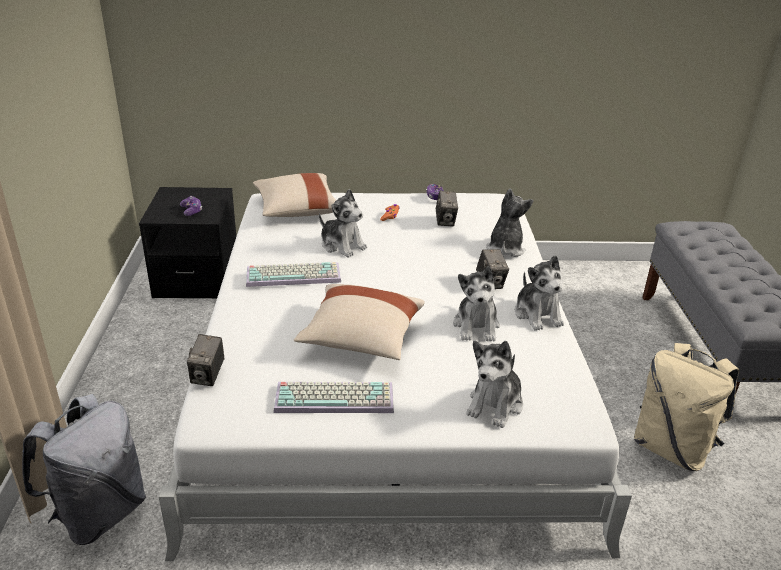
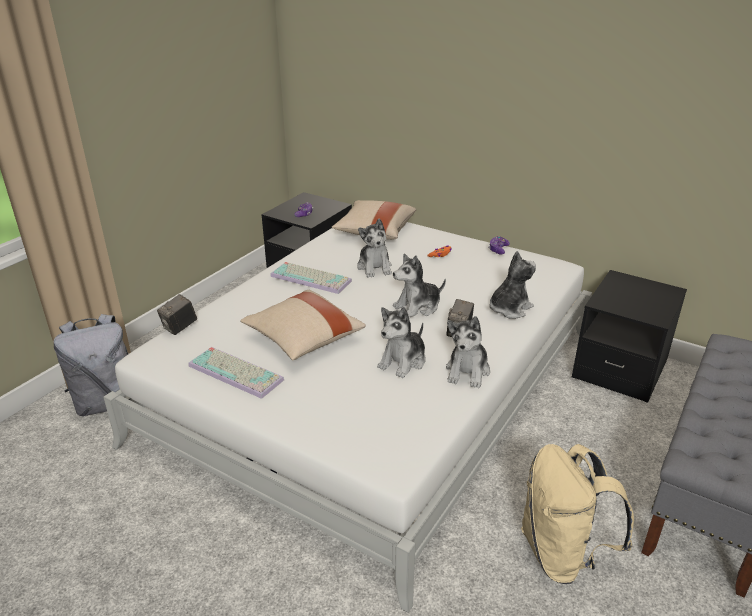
camera: 35 degrees right, 0 degrees up
(445, 221) = (480, 271): camera -> none
(495, 404) = (341, 424): plush toy -> plush toy (417, 307)
(565, 282) = (620, 369): none -> black nightstand

